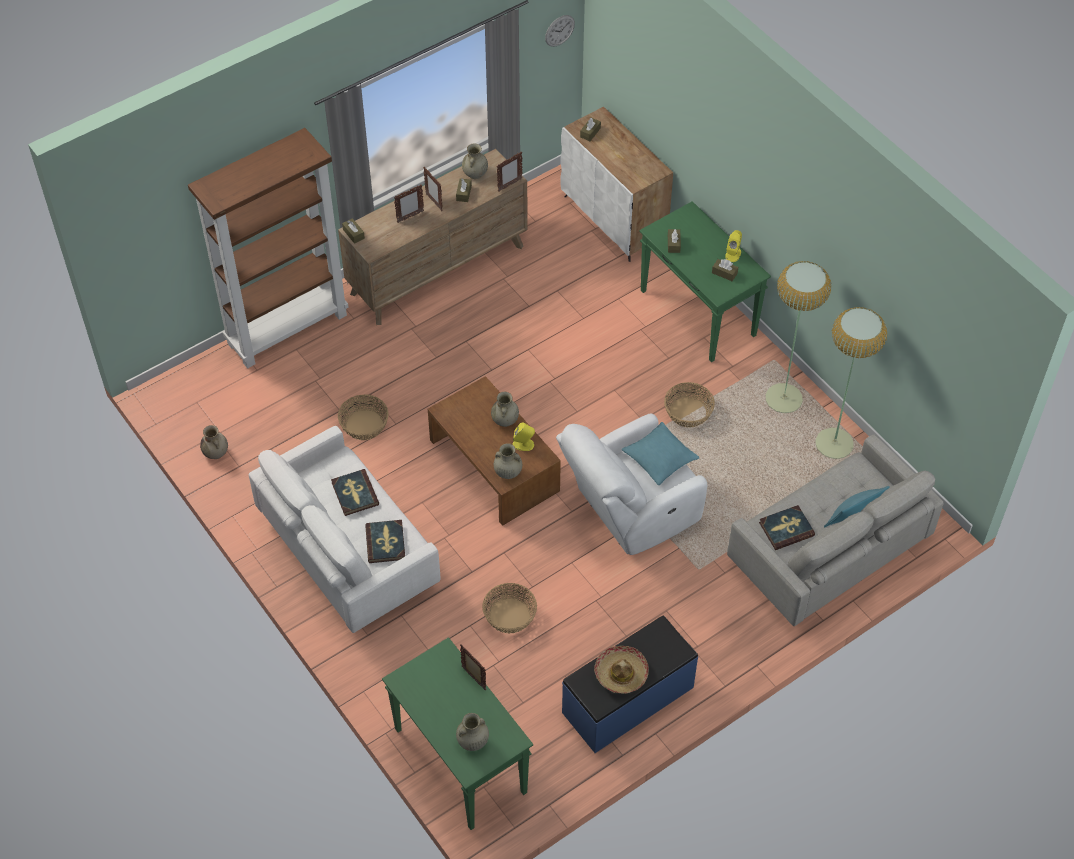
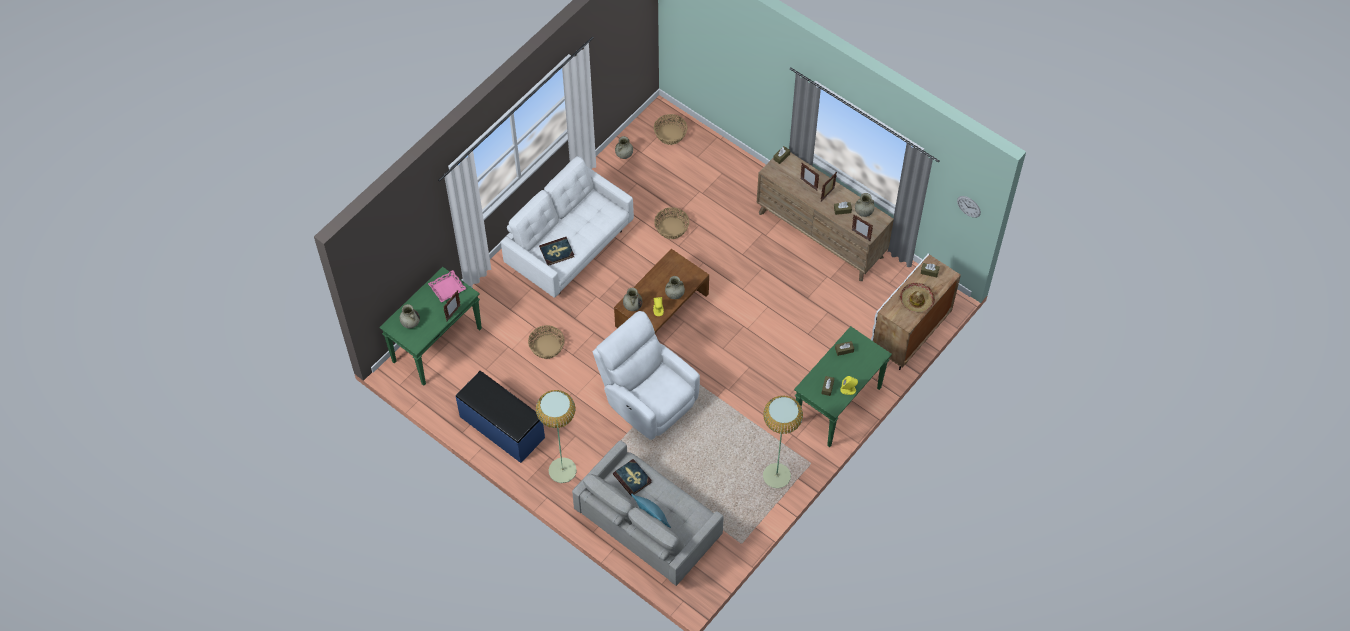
camera: 75 degrees right, 5 degrees up
(288, 328) = (738, 163): brown bookcase -> none
(354, 494) = (589, 225): book -> none
(424, 678) = (447, 287): none -> pink tray
(621, 673) = (491, 401): hat -> hat (916, 300)
(659, 458) = (669, 391): turquoise pillow -> none
(688, 413) = (744, 417): basket -> basket (670, 135)
(834, 444) = (745, 515): floor lamp -> floor lamp (562, 470)

